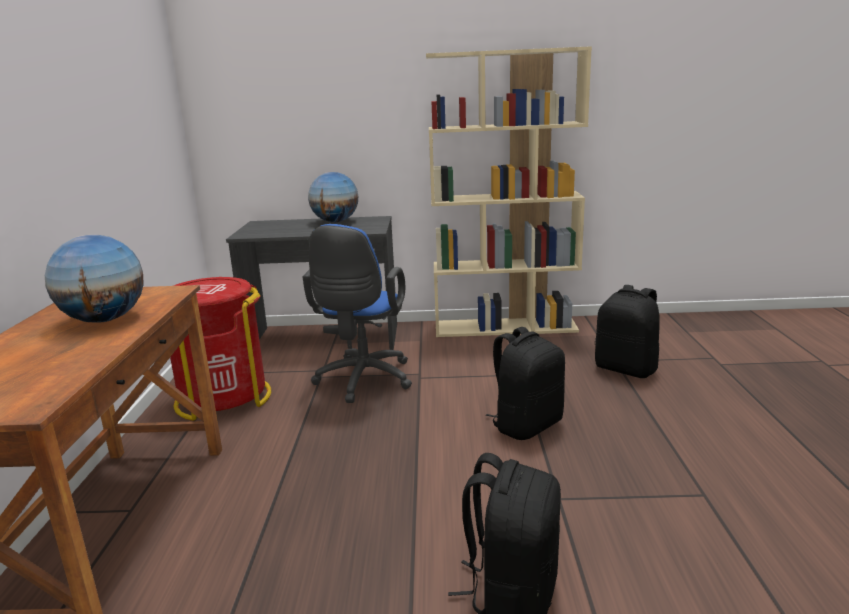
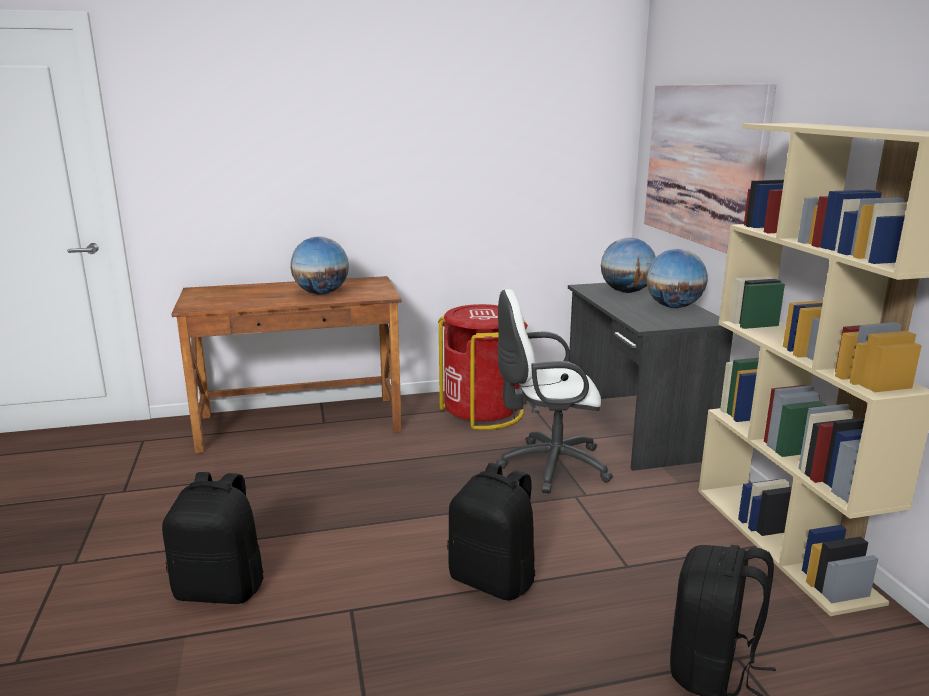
camera: 75 degrees right, 0 degrees up
(277, 227) = (626, 292): none -> globe
(305, 102) = (703, 164): none -> picture
(362, 381) = (547, 466): blue office chair -> white office chair

